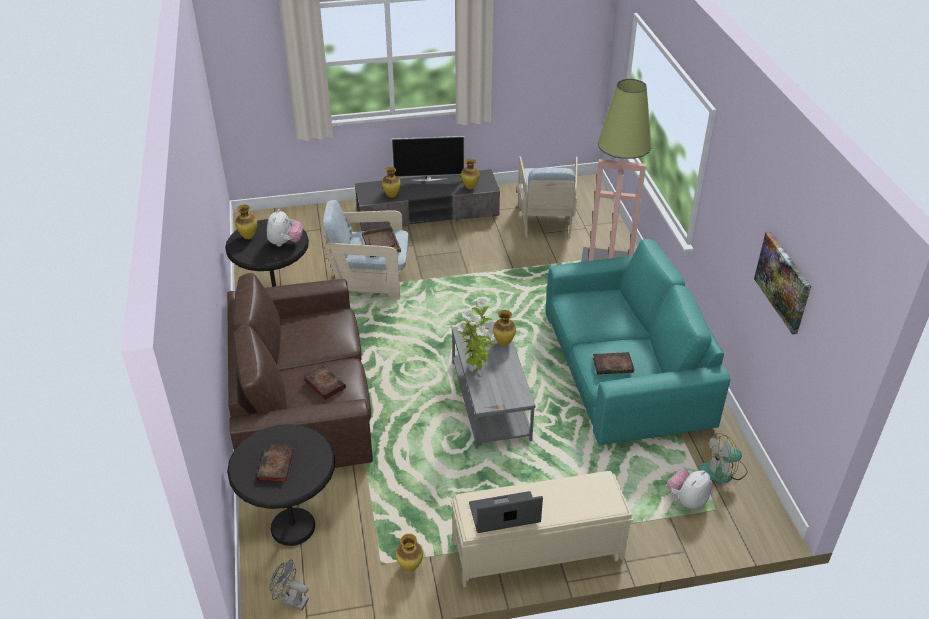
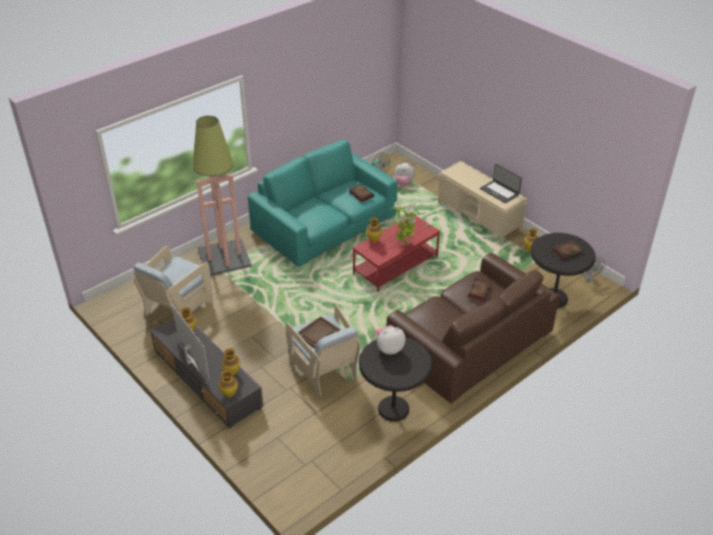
camera: 120 degrees left, 0 degrees up
(248, 237) = (399, 373): vase -> vase (229, 394)
(491, 401) = (395, 264): grey coffee table -> red coffee table
(546, 220) = (178, 306): beige armchair -> beige armchair turned 150 degrees clockwise
(783, 282) = (340, 78): picture -> none

